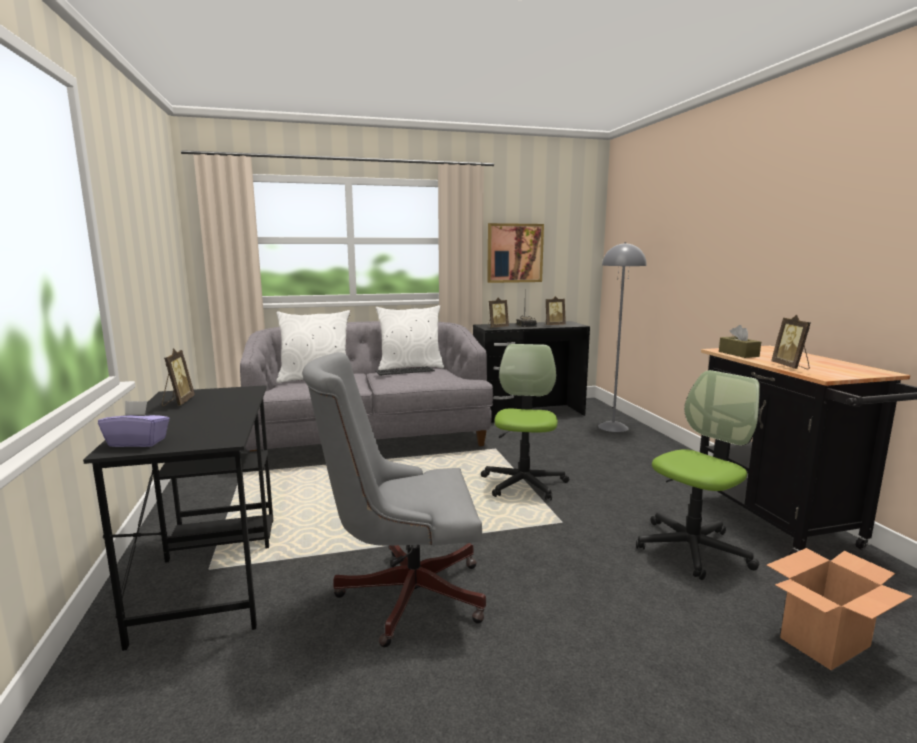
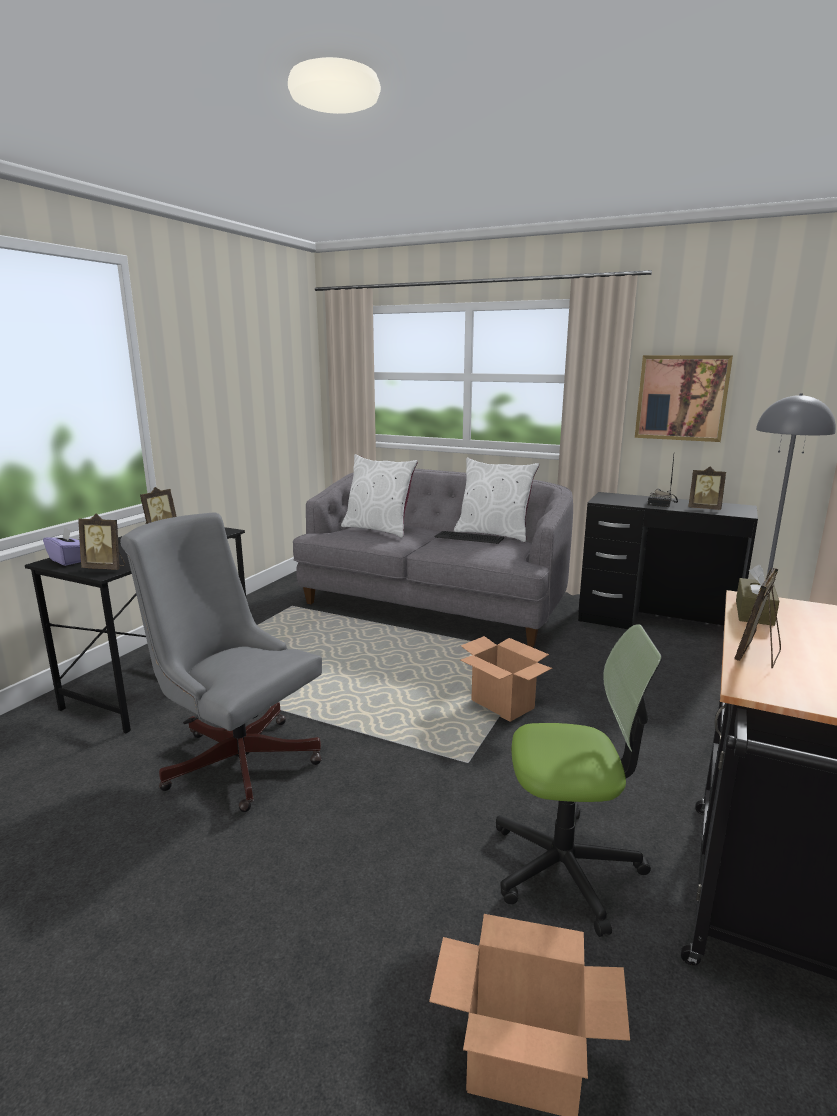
camera: 40 degrees right, 5 degrees up
(497, 327) = (614, 500): picture frame -> picture frame (106, 568)
(524, 483) = (503, 705): office chair -> cardboard box

